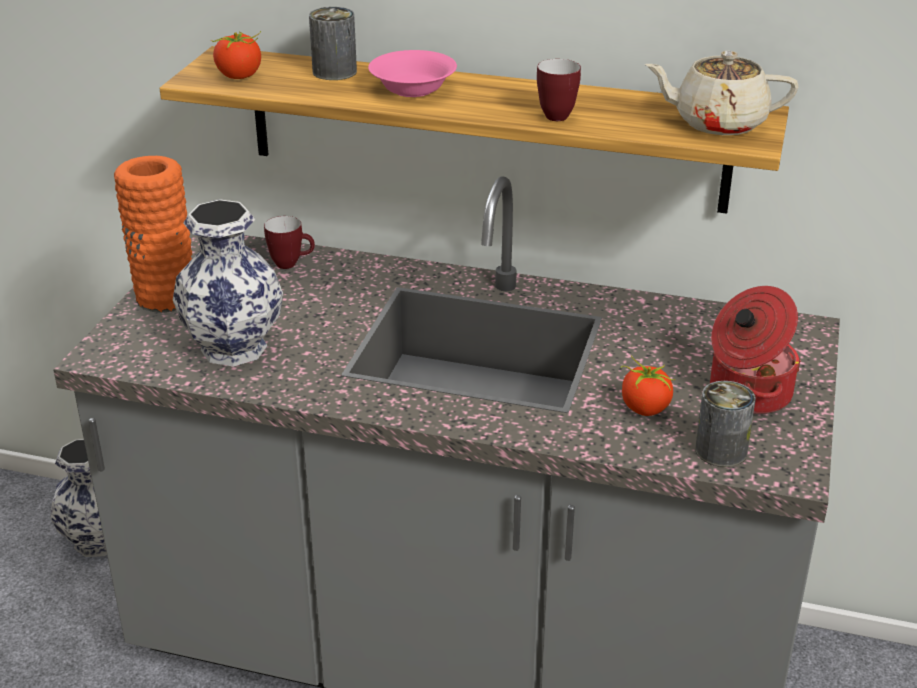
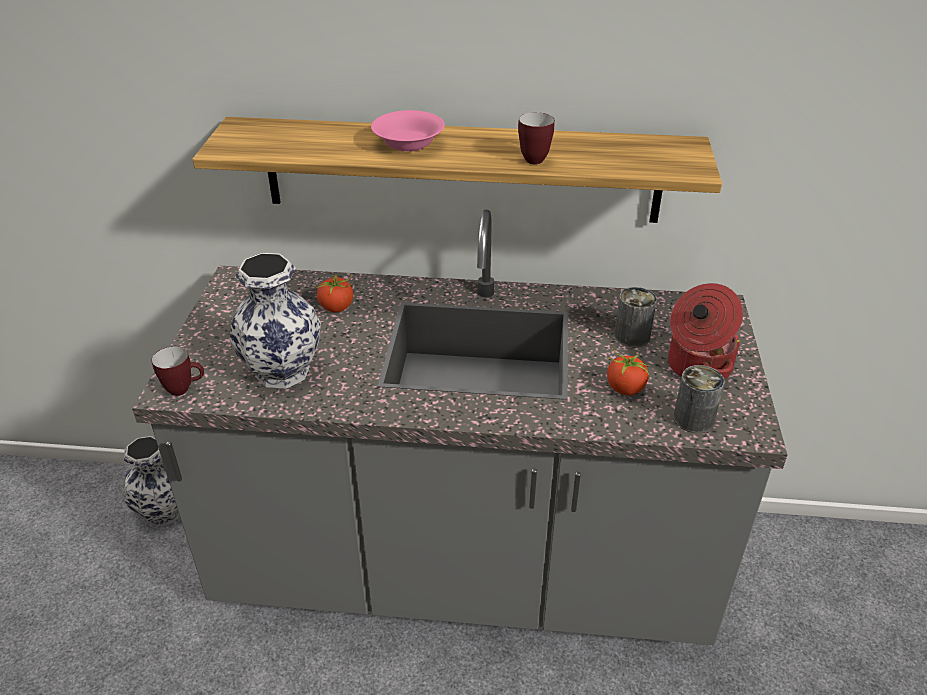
camera: 10 degrees left, 5 degrees up
(165, 296) = (213, 330): orange vase -> none
(240, 76) = (259, 142): tomato -> tomato (337, 307)
(291, 264) = (310, 290): mug -> mug (184, 389)
(334, 72) = (338, 133): can -> can (632, 336)
(717, 123) = (661, 155): beige teapot -> none

